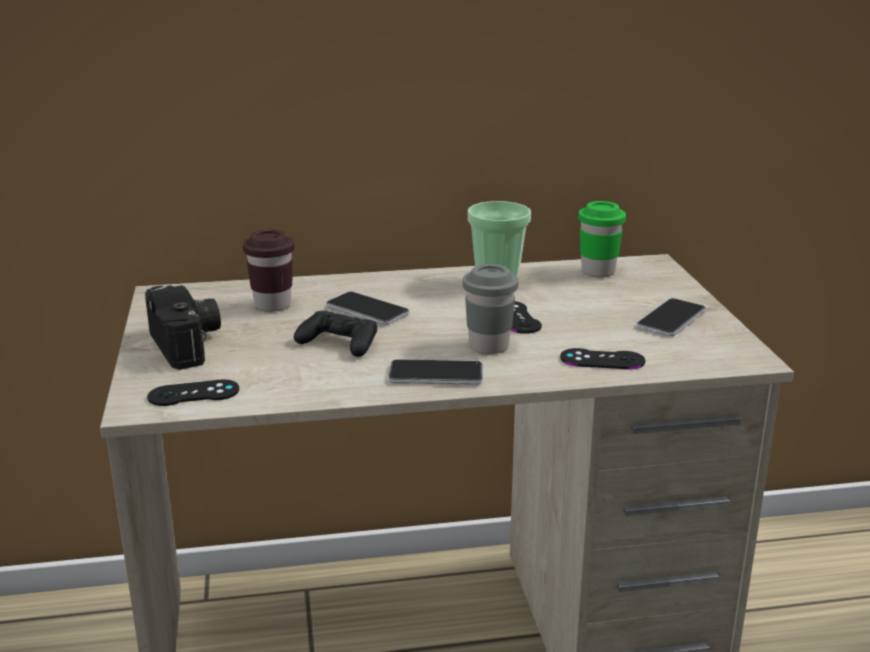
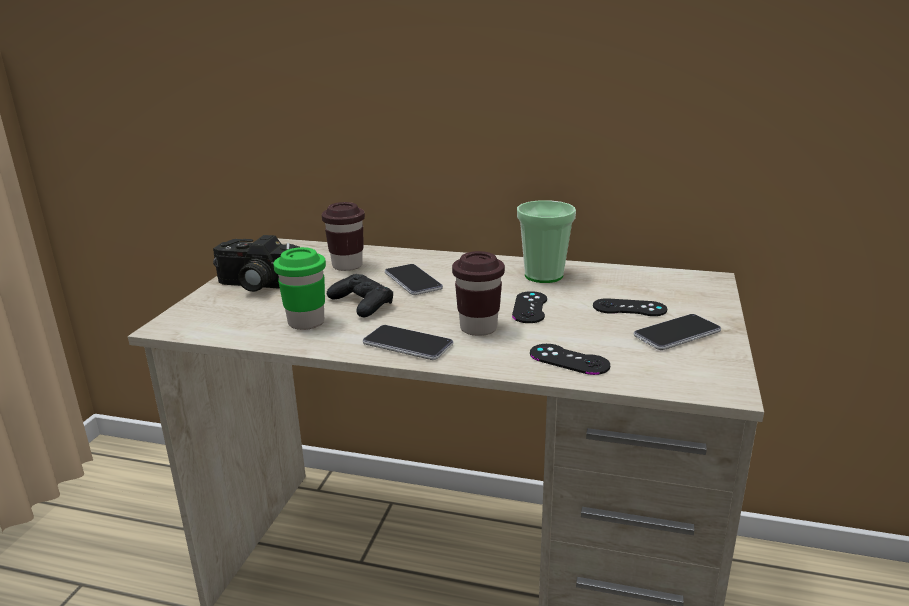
camera: 25 degrees right, 0 degrees up
(189, 344) = (256, 285): camera -> camera turned 105 degrees clockwise
(193, 393) = (214, 323): black game controller -> black game controller (629, 308)
(488, 346) = (478, 328): grey cup -> brown cup
(598, 272) = (647, 279): green cup -> green cup (306, 322)

